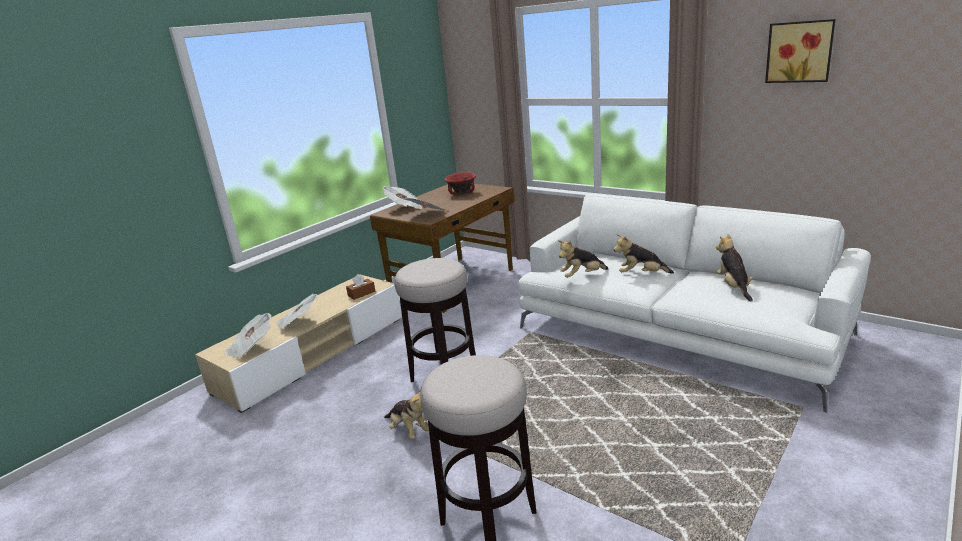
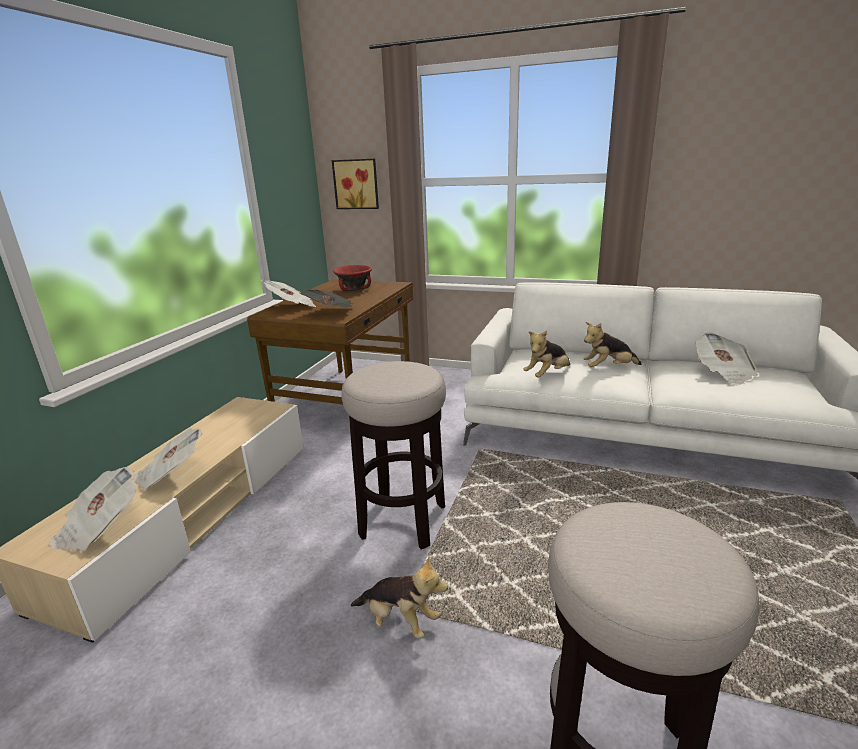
camera: 20 degrees left, 0 degrees up
(361, 293) = (253, 422): brown tissue box -> none
(733, 287) = (723, 373): plush toy -> newspaper
(799, 51) = (755, 118): picture -> picture (356, 184)

